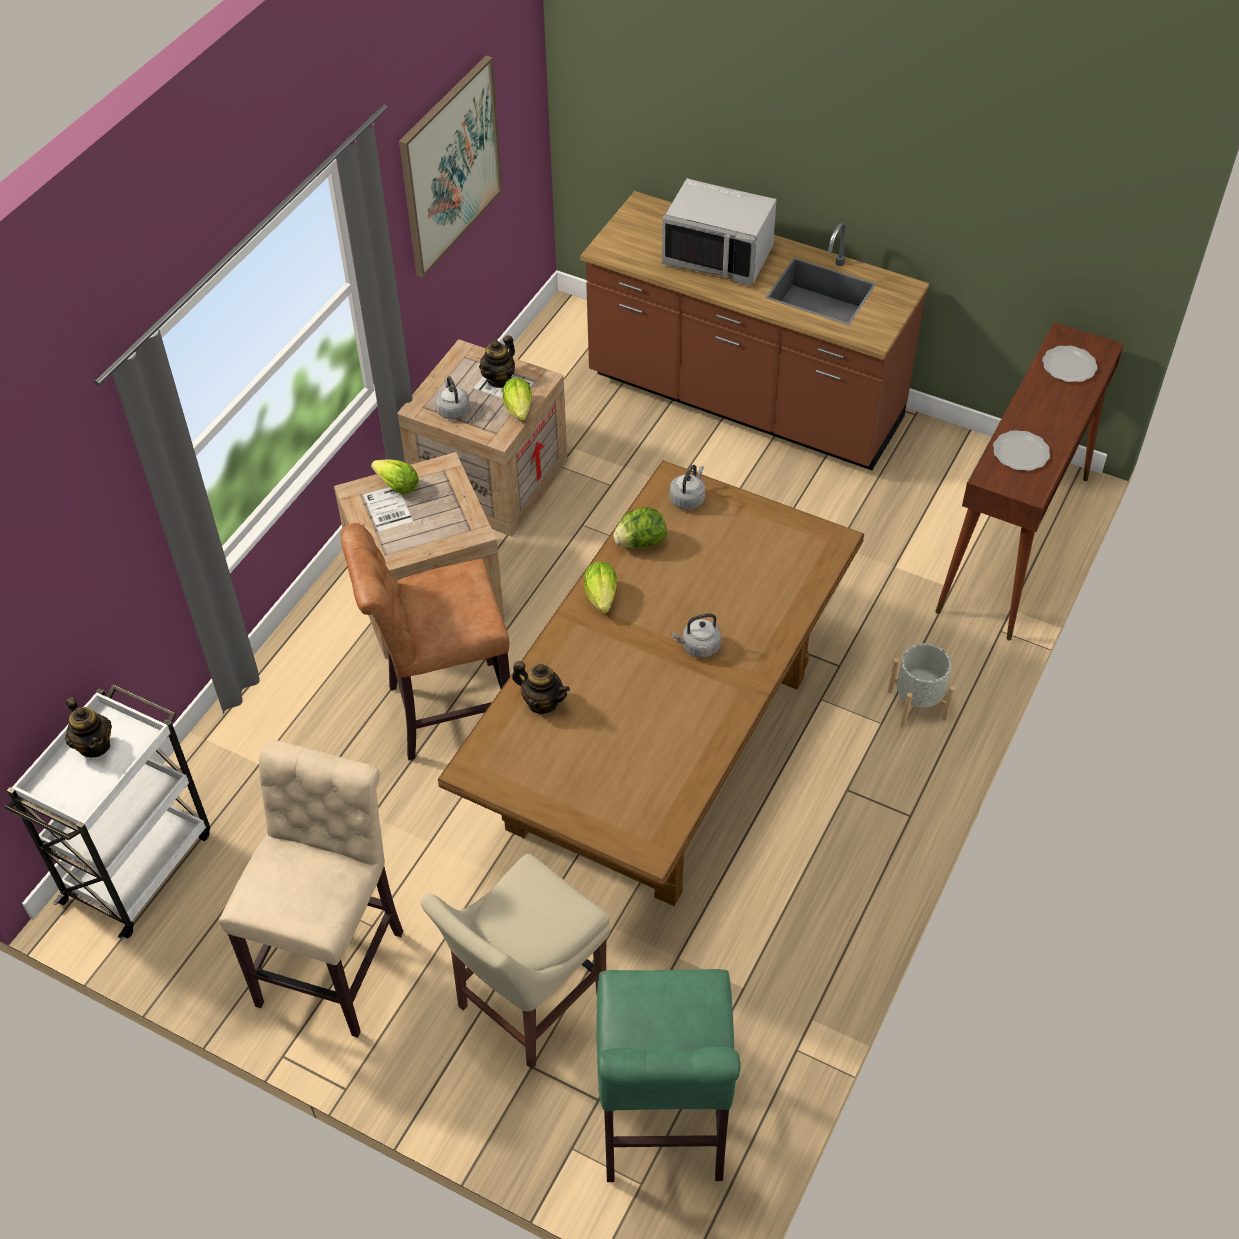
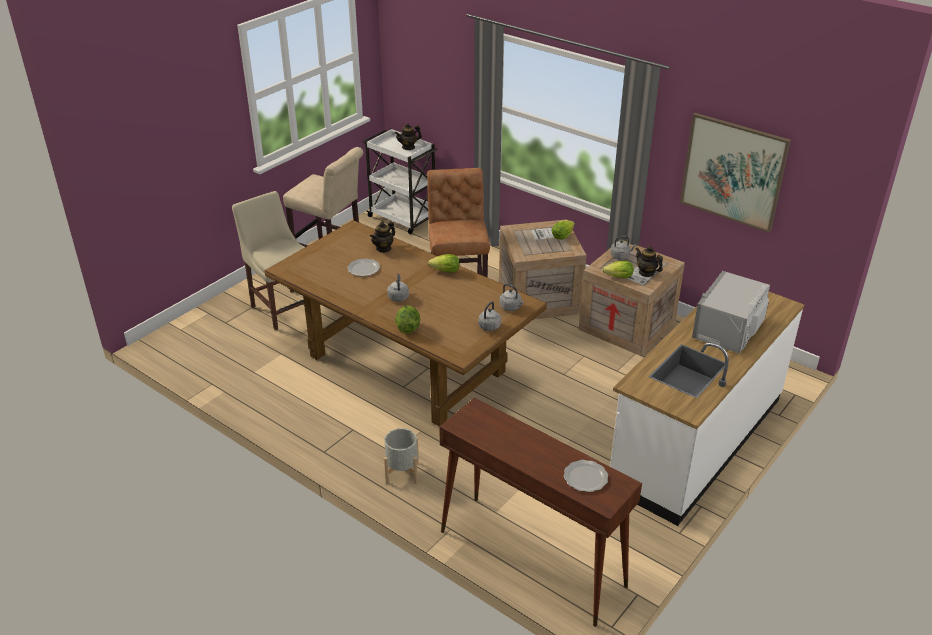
camera: 100 degrees right, 15 degrees down
(640, 542) = (481, 287): lettuce -> lettuce (407, 328)
(662, 1128) = (201, 338): green stool -> none
(744, 401) = (695, 441): brown counter -> white counter
(750, 518) = (488, 327): none -> grey kettle
(1021, 453) = (495, 428): plate -> plate (363, 269)

